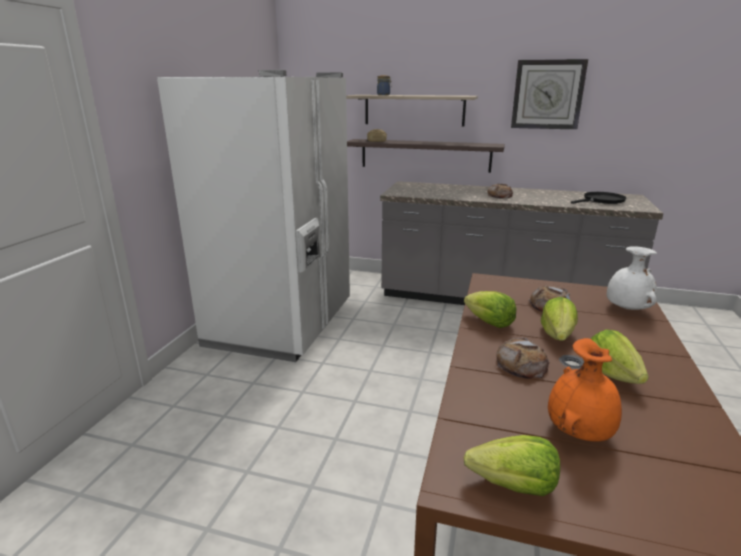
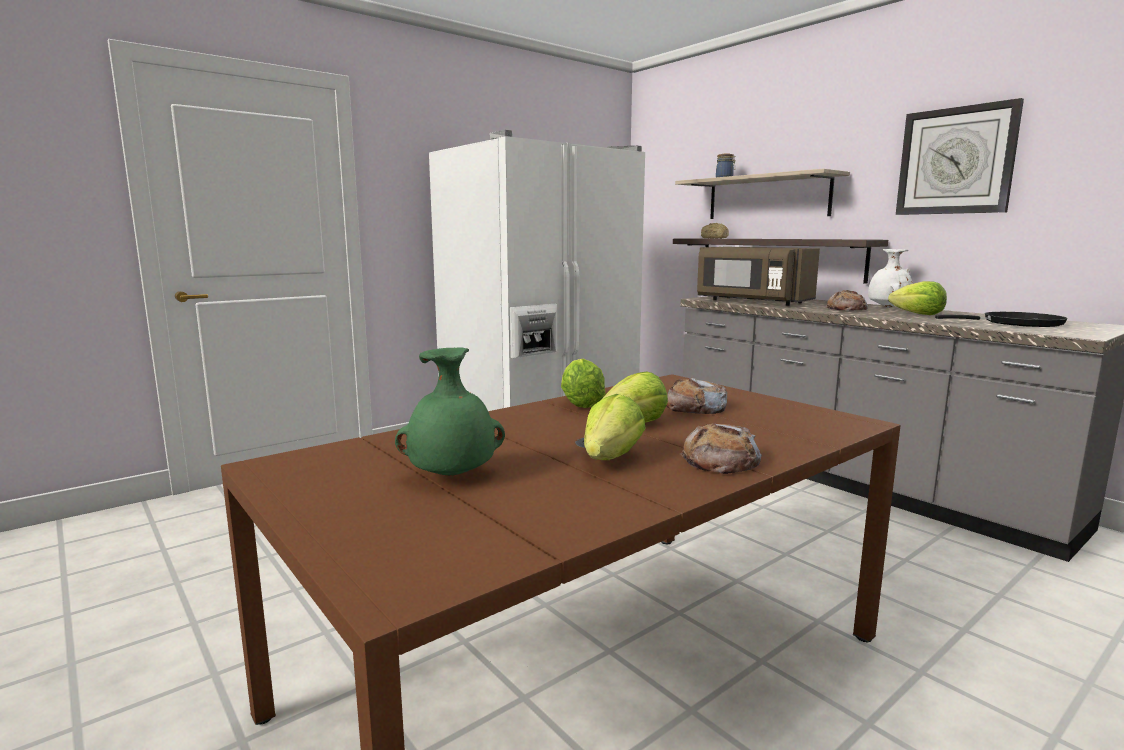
camera: 35 degrees right, 10 degrees down
(432, 193) = (751, 301): none -> brown microwave
(514, 485) = (306, 479): lettuce -> lettuce (917, 314)
(521, 364) = (529, 431): bread -> bread (720, 460)
(580, 432) = (452, 476): orange vase -> green vase
(626, 309) = (801, 428): white vase -> white vase (887, 307)

